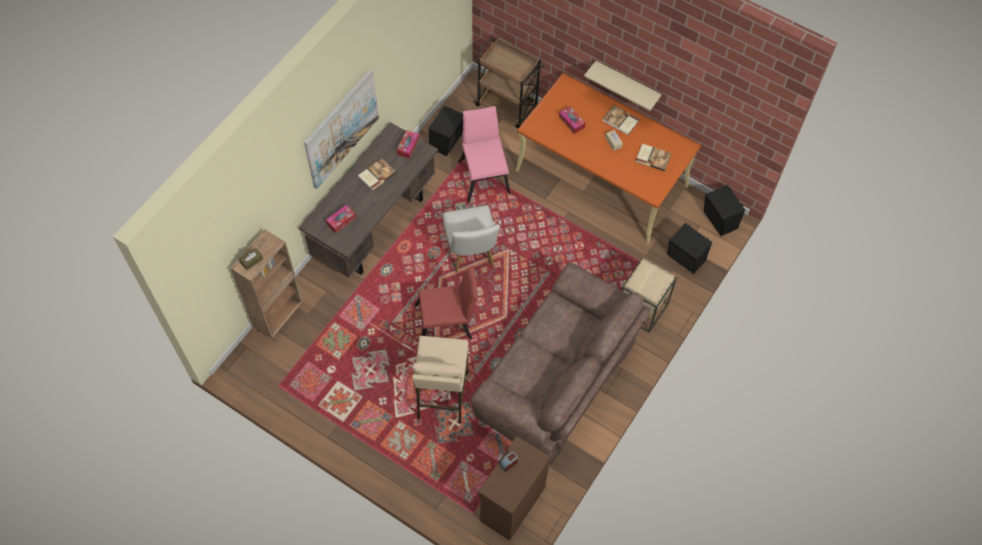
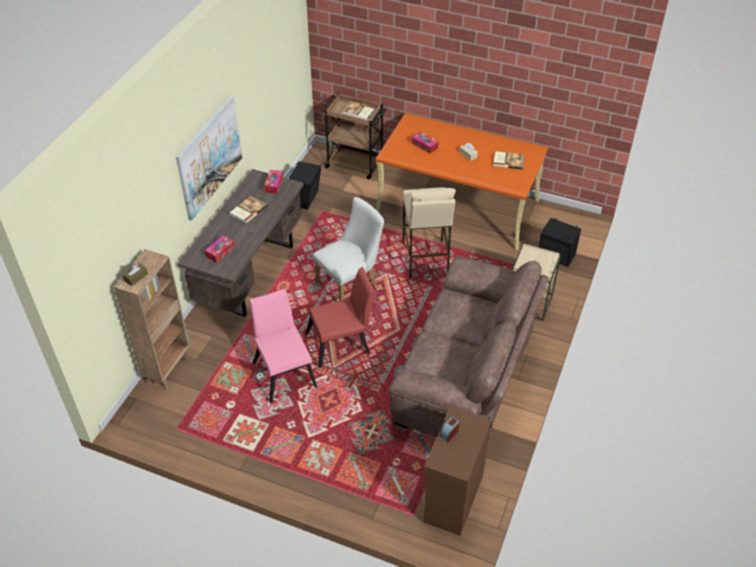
camera: 10 degrees left, 15 degrees down
(442, 396) = (352, 410): beige stool -> beige stool (425, 259)
(471, 253) = (350, 282): white chair -> white chair turned 105 degrees counterclockwise
(484, 174) = (347, 218): pink chair -> pink chair (284, 371)
(620, 121) = (469, 139): book -> book (358, 112)
(627, 84) = (469, 103): beige shelf -> none
(719, 221) = (576, 222): black speaker -> none

